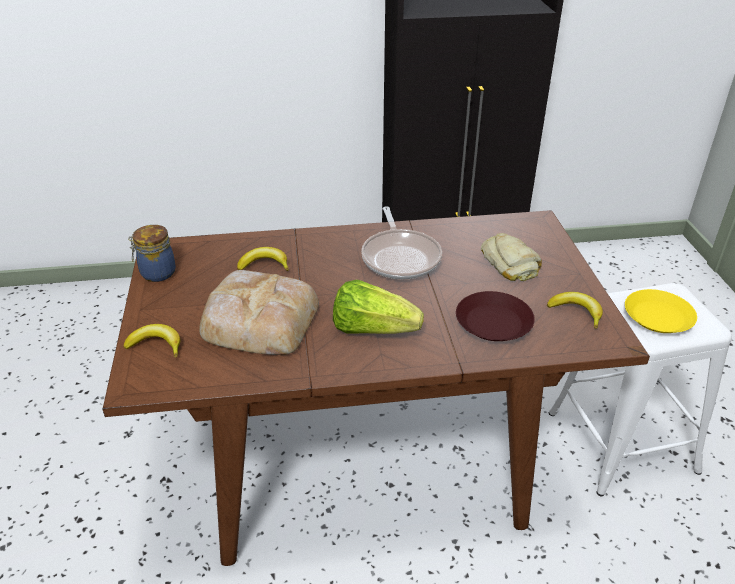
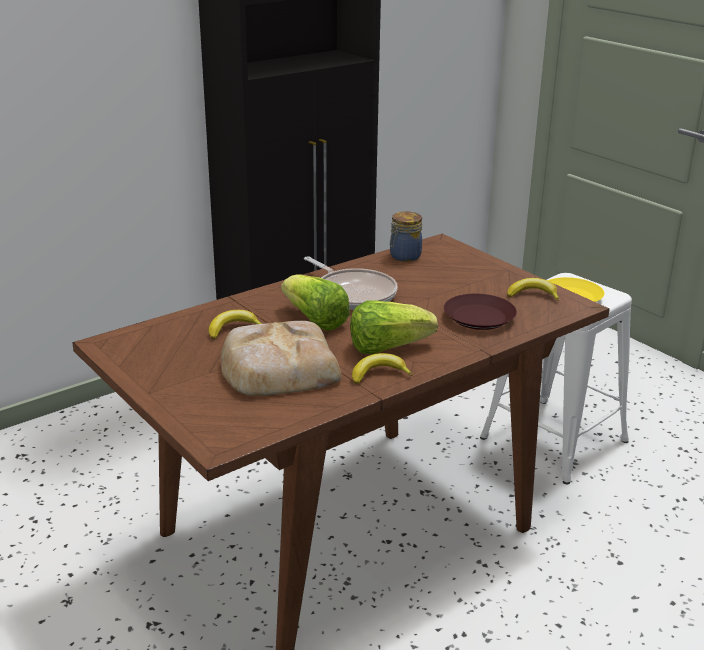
camera: 30 degrees left, 10 degrees down
(156, 273) = (128, 362): jar -> jar (404, 256)
(156, 345) = (201, 412): banana -> banana (379, 374)
(338, 277) = (314, 321): none -> lettuce
(510, 263) = (449, 276): bread -> none

